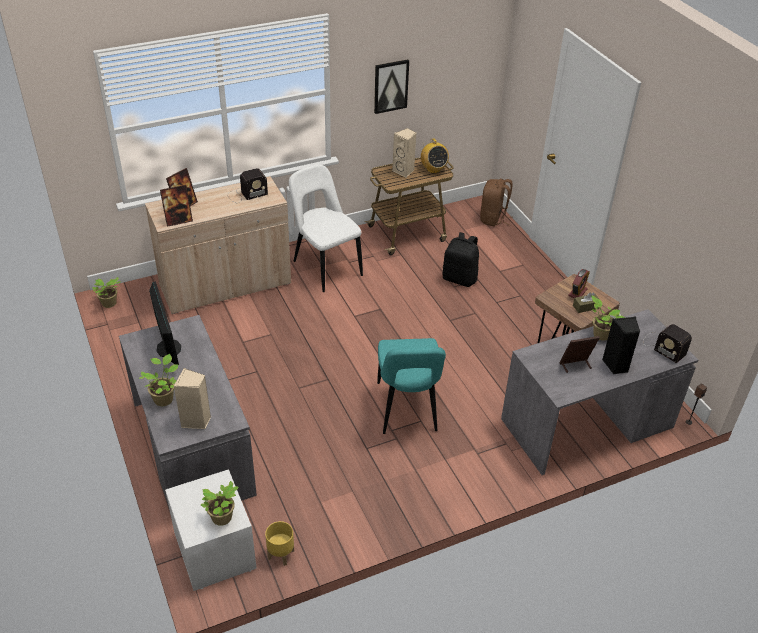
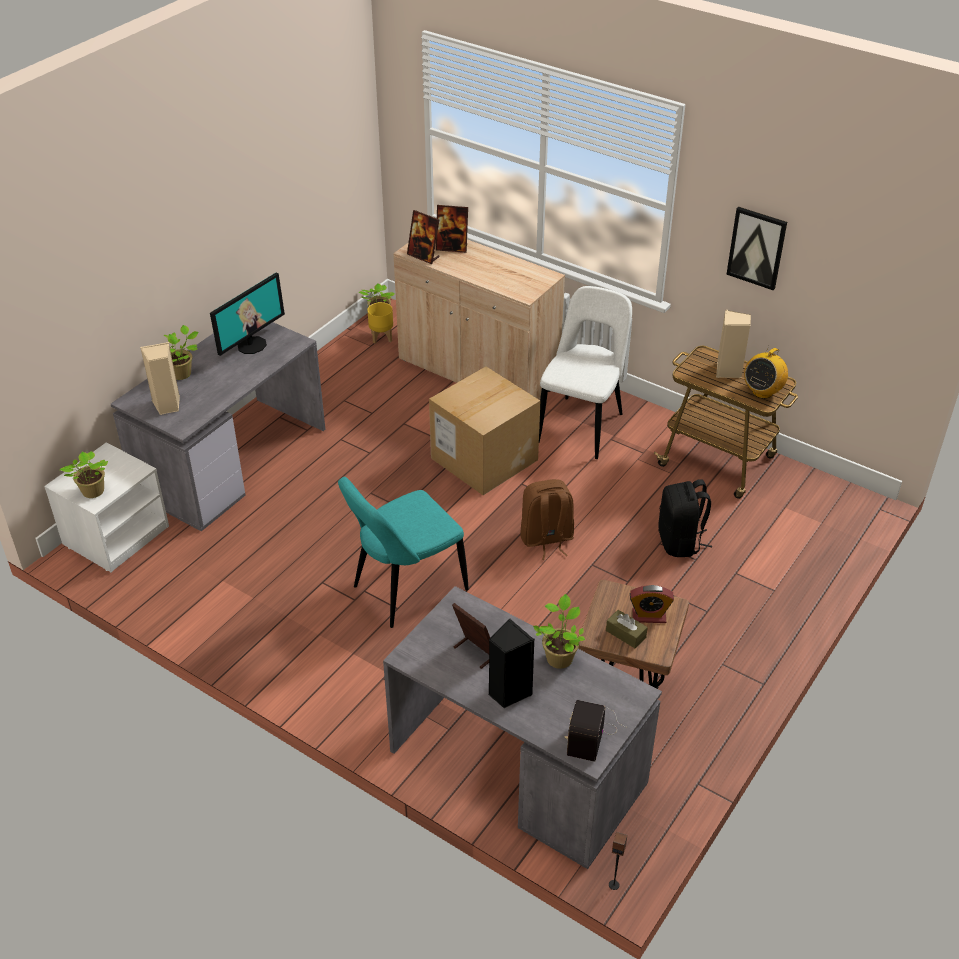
camera: 60 degrees right, 0 degrees up
(245, 194) = (513, 274): radio -> none
(281, 554) = (139, 582): yellow planter -> yellow planter (382, 337)
(316, 321) = (484, 459): none -> cardboard box
(493, 219) = (841, 525): brown backpack -> brown backpack (546, 539)

